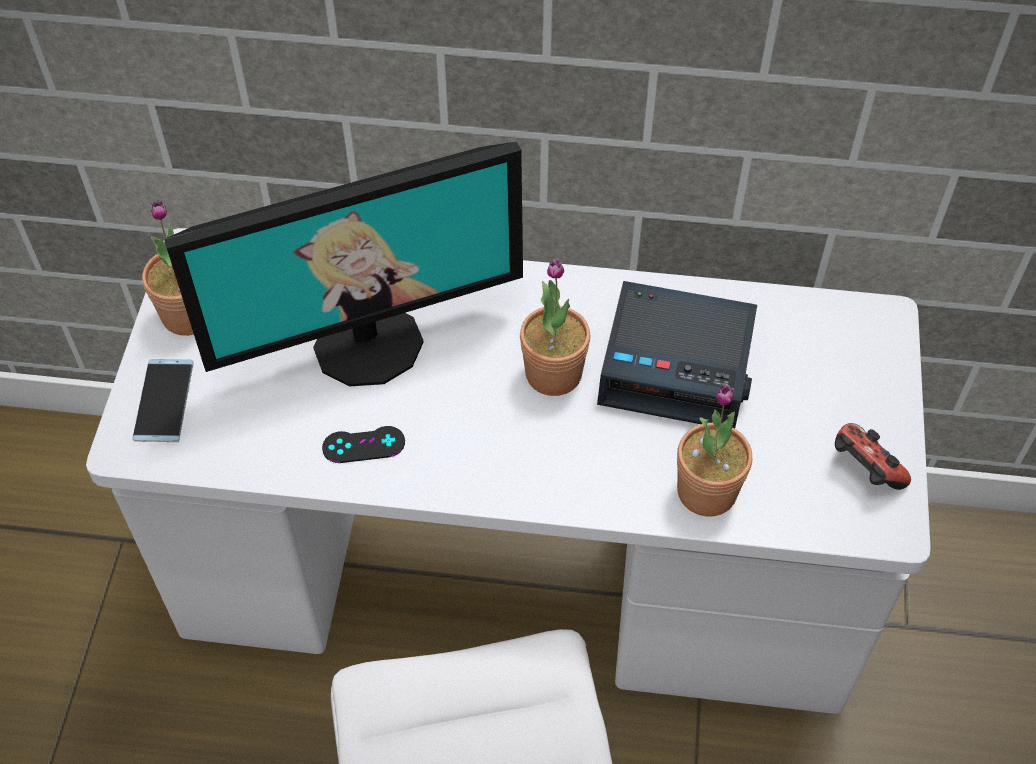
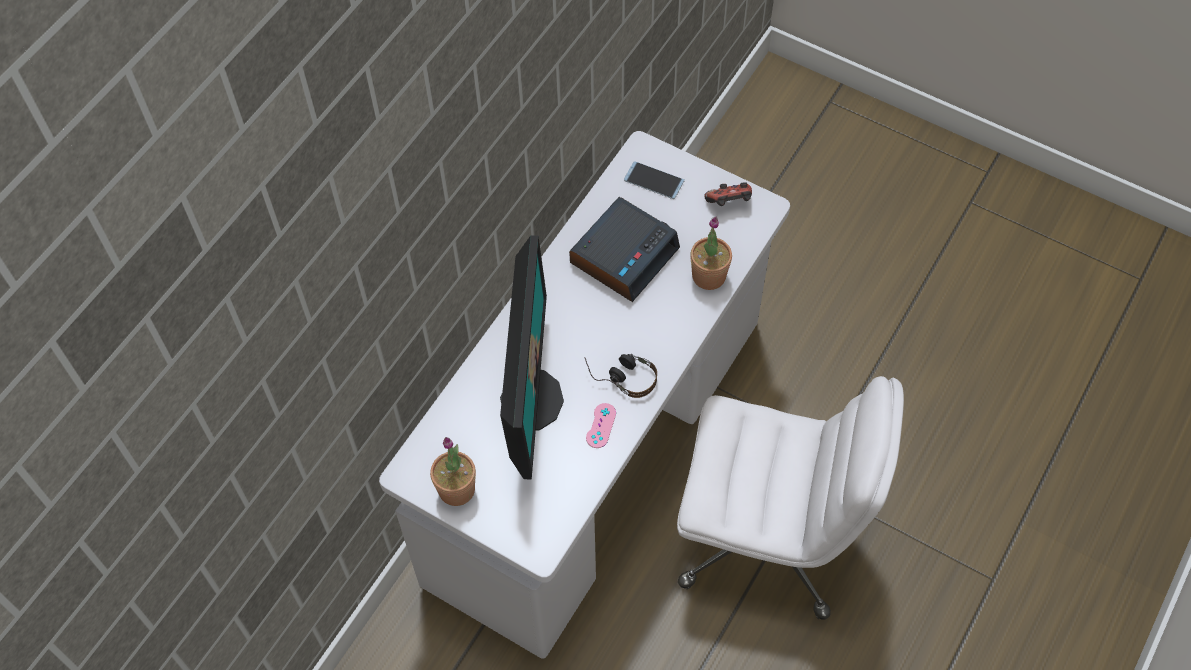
camera: 65 degrees left, 5 degrees up
(164, 400) = (516, 521): phone -> phone (653, 180)
(363, 445) = (601, 425): black game controller -> pink game controller
(462, 439) = (621, 375): none -> headphones
(553, 373) = (599, 315): potted plant -> none

